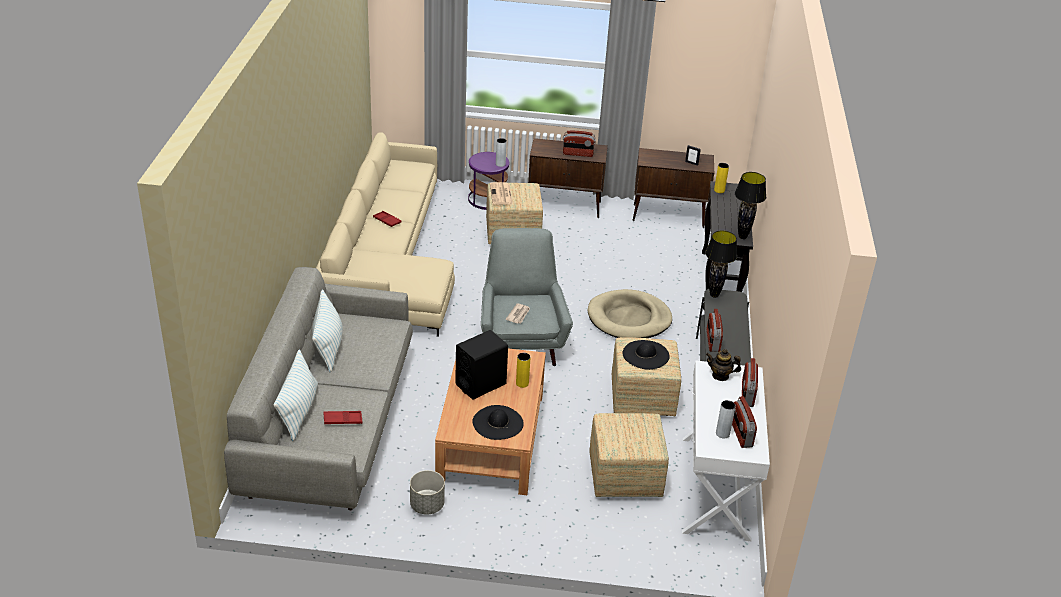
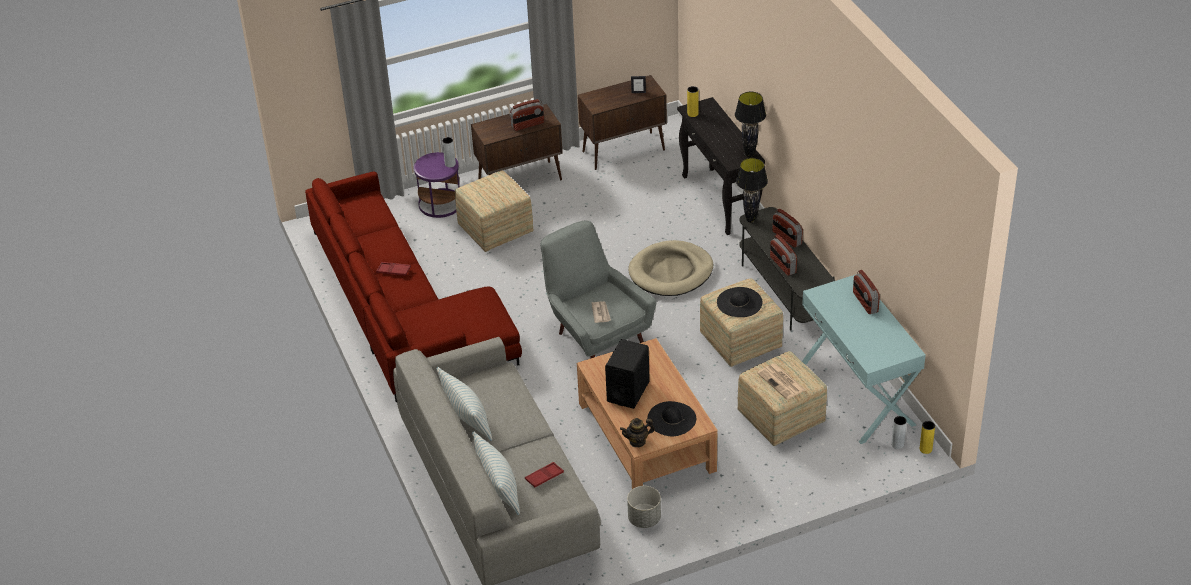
camera: 25 degrees left, 5 degrees up
(388, 260) = (403, 310): beige sofa -> red sofa
(501, 194) = (481, 197): newspaper -> newspaper (782, 382)
(522, 383) = (661, 375): yellow vase -> yellow vase (925, 449)
(716, 487) = (858, 393): white console table -> turquoise console table
(720, 375) = (833, 295): teapot -> teapot (637, 441)
(722, 433) = (872, 345): grey vase -> grey vase (897, 444)
(740, 434) = (886, 339): radio -> radio (786, 238)

